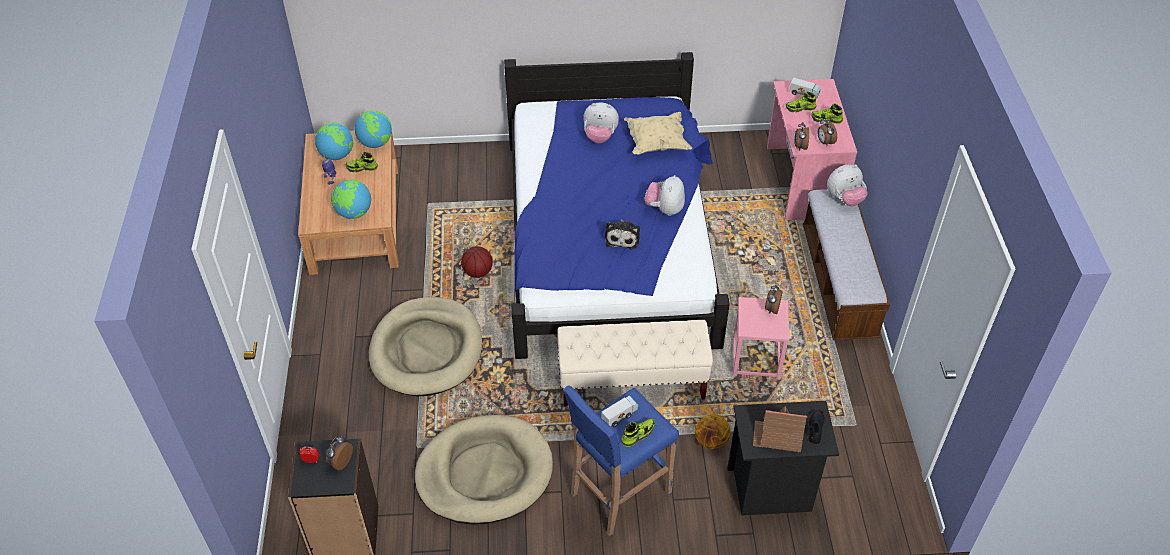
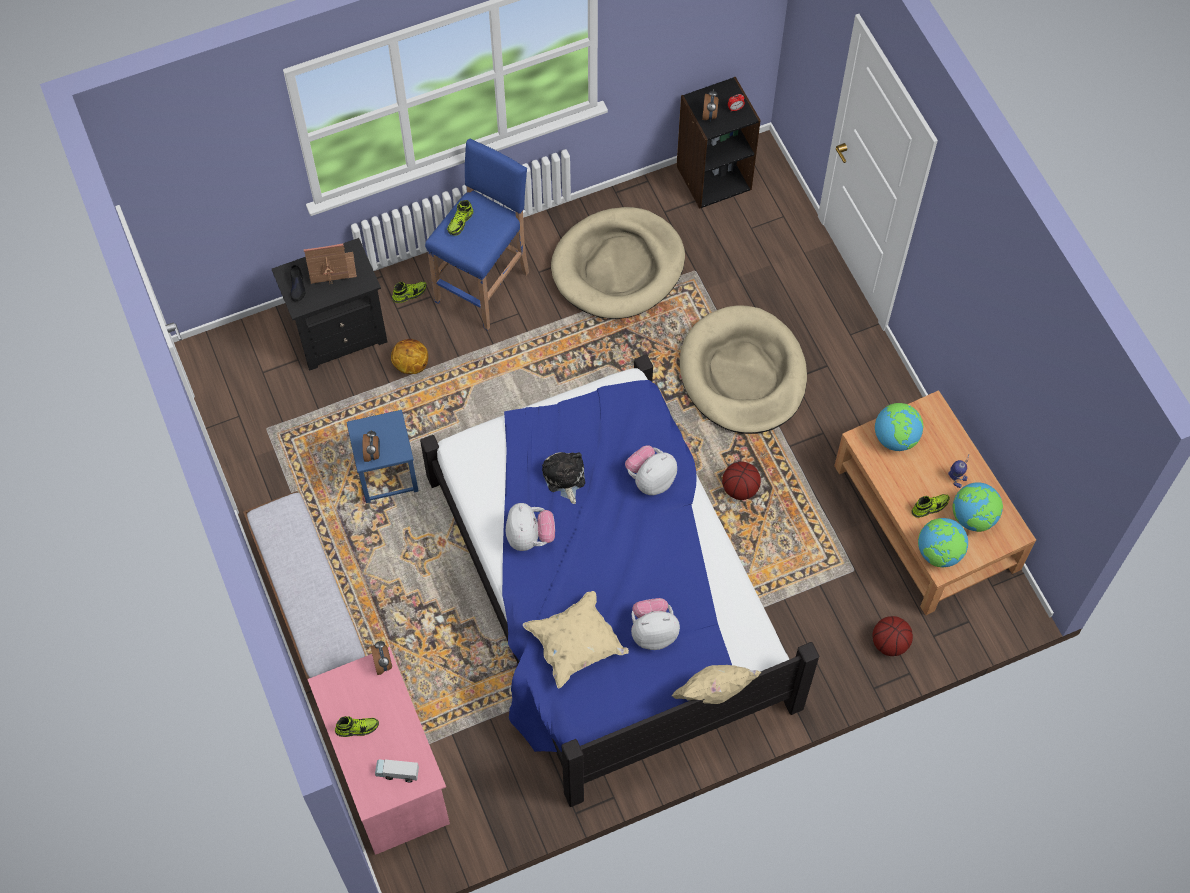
camera: 160 degrees right, 15 degrees up
(432, 160) = (889, 643): none -> basketball
(576, 98) = (713, 696): none -> beige pillow
(619, 415) = (483, 235): toy truck -> none
(632, 382) = (511, 405): beige bench -> none
(756, 359) = (386, 474): pink stool -> blue stool
(800, 108) = (396, 739): shoe -> shoe (409, 294)
(824, 142) = (352, 682): alarm clock -> none
(844, 199) = (317, 650): plush toy -> plush toy (650, 479)

